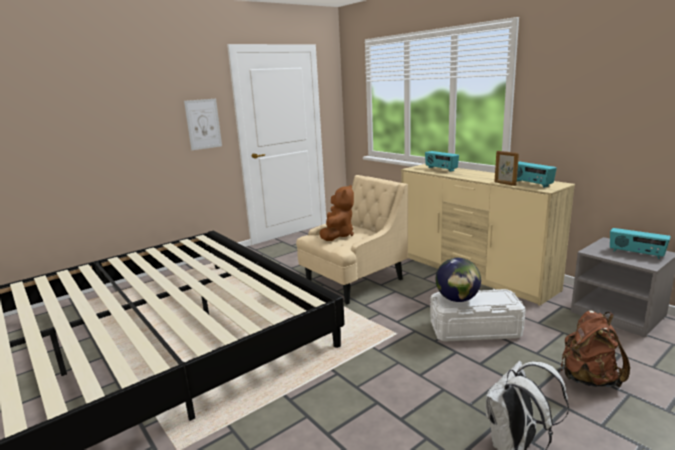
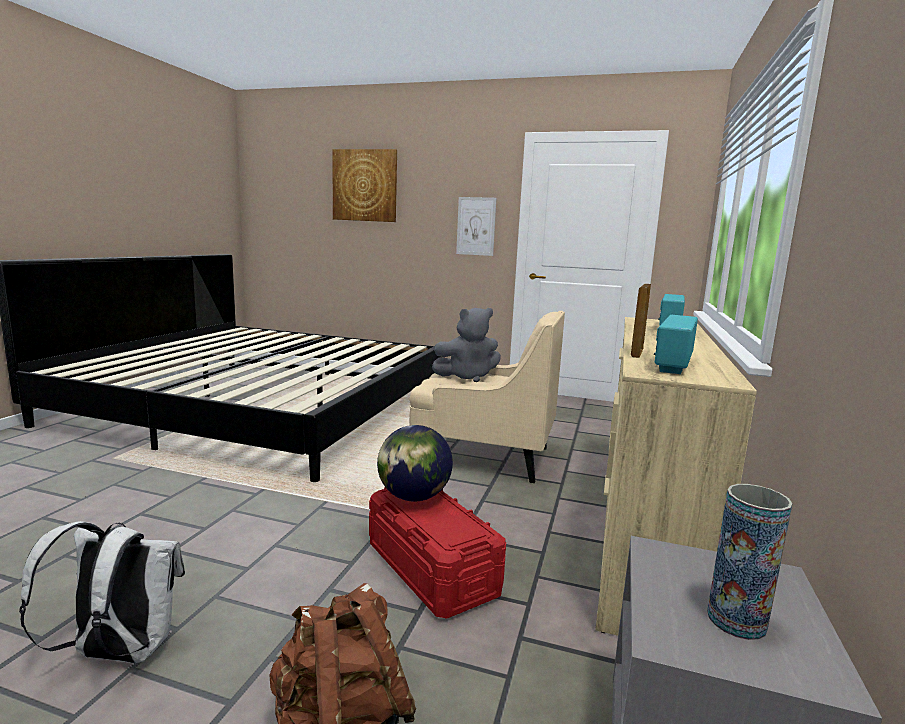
camera: 55 degrees right, 5 degrees down
(80, 98) = (365, 185): none -> picture
(337, 235) = (467, 377): brown plush toy -> grey plush toy
(475, 330) = (431, 569): white storage box -> red storage box
(636, 253) = (736, 620): radio -> vase

